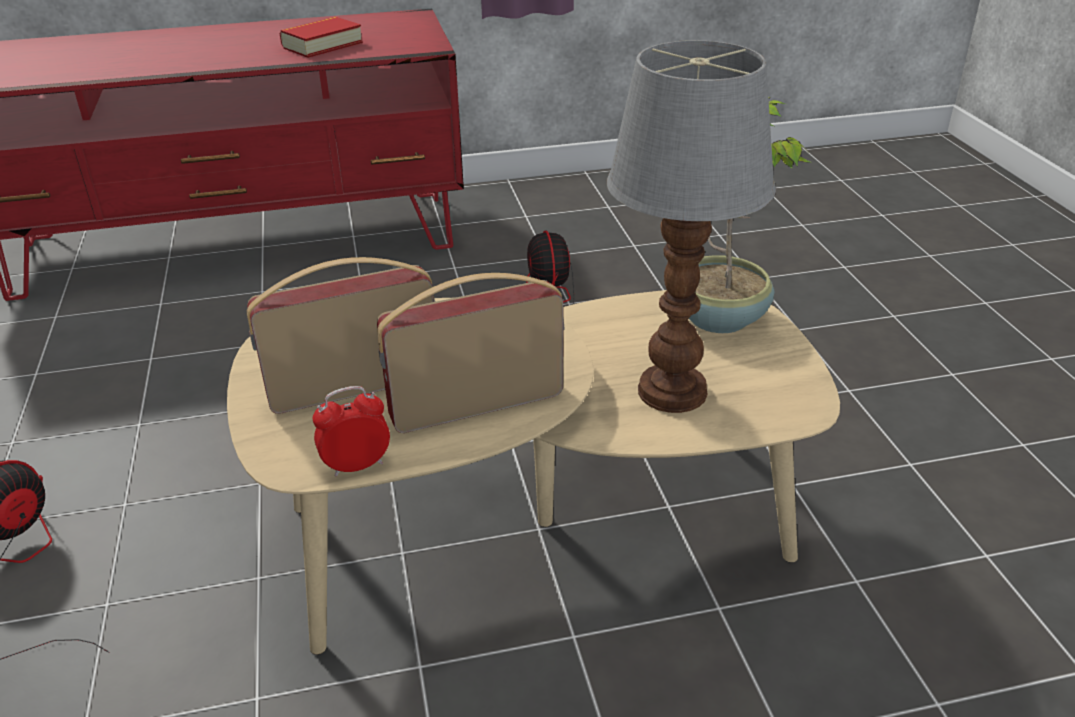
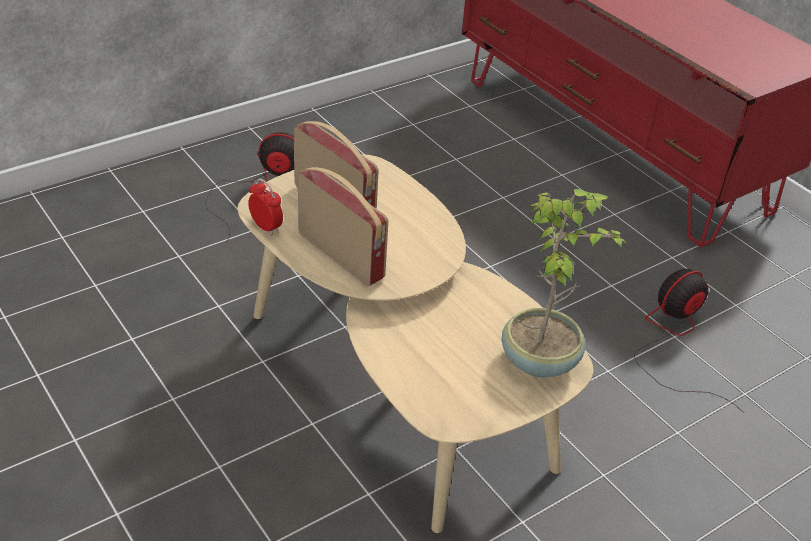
camera: 65 degrees right, 5 degrees up
(322, 45) = (701, 39): book -> none
(675, 391) = (429, 351): table lamp -> none

